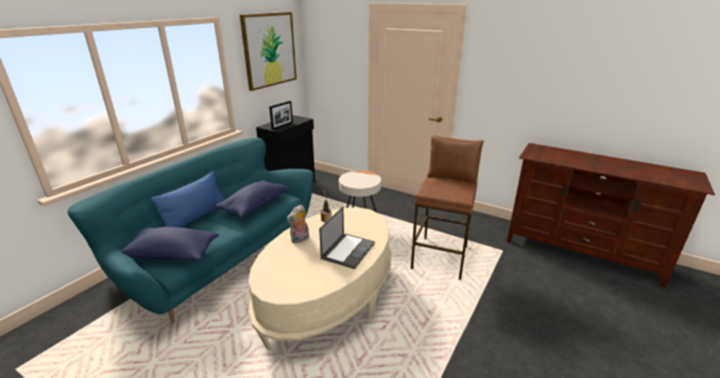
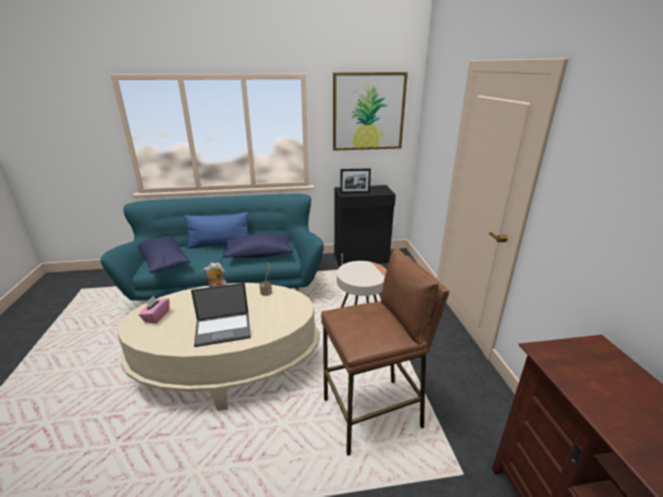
camera: 50 degrees right, 0 degrees up
(283, 277) = (156, 316): none -> pink tissue box

